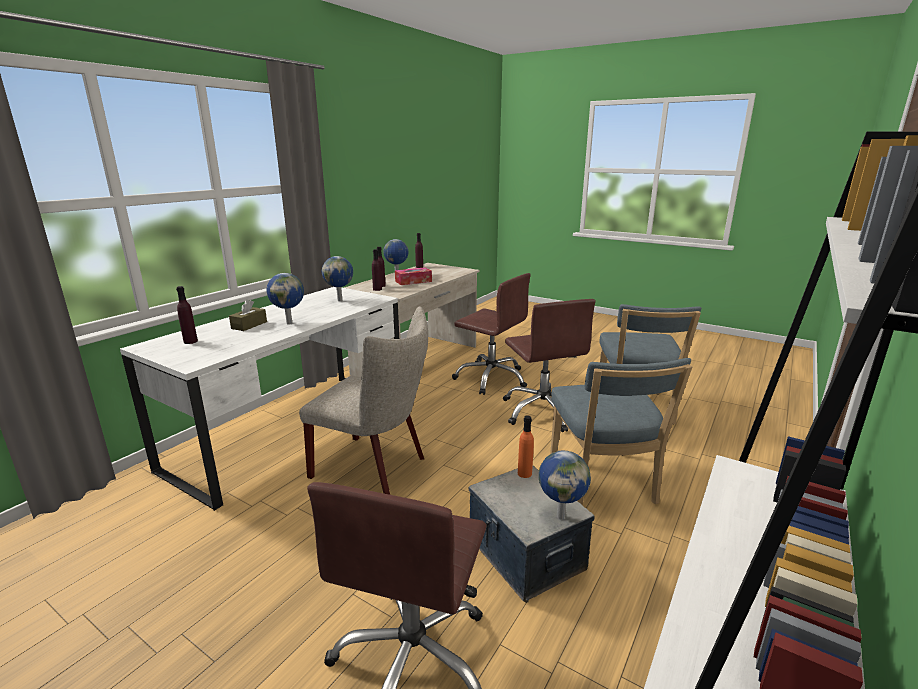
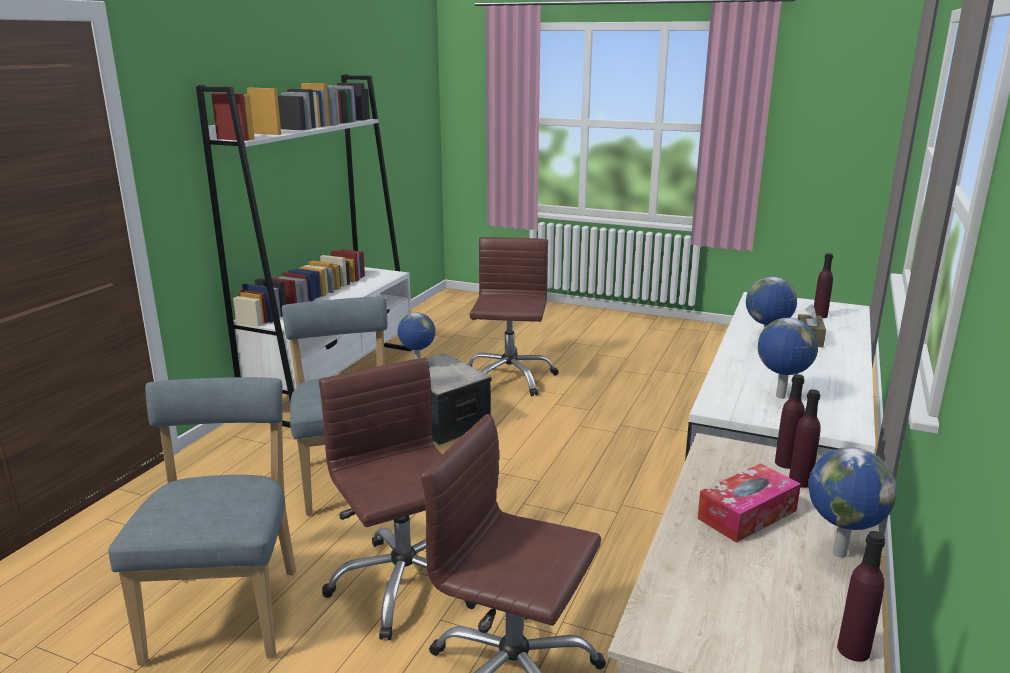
camera: 170 degrees right, 0 degrees up
(375, 468) = (615, 470): beige chair -> none
(524, 473) = (443, 386): orange bottle -> none

